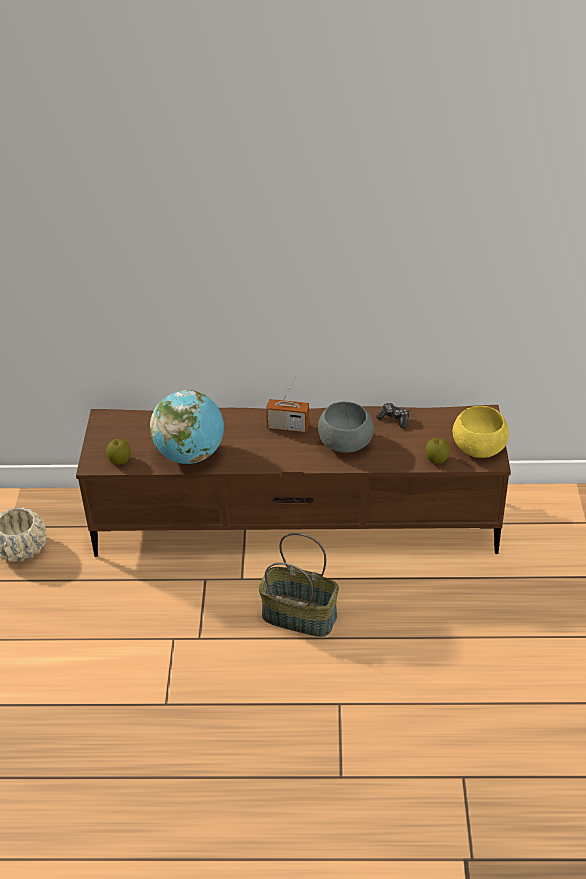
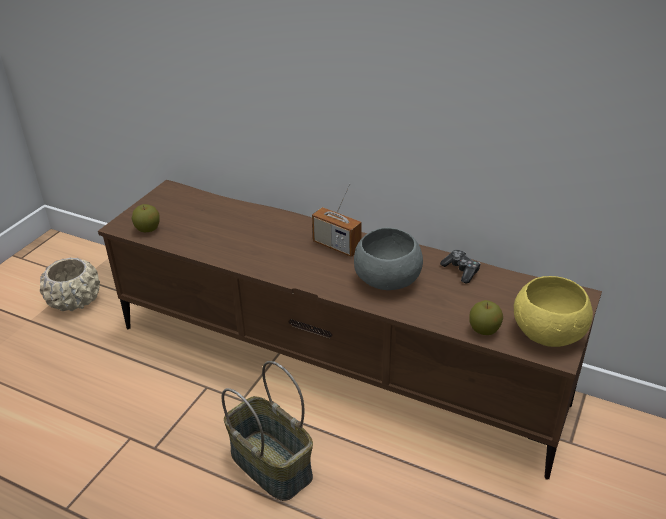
camera: 25 degrees right, 5 degrees down
(190, 455) = (217, 243): globe -> none

